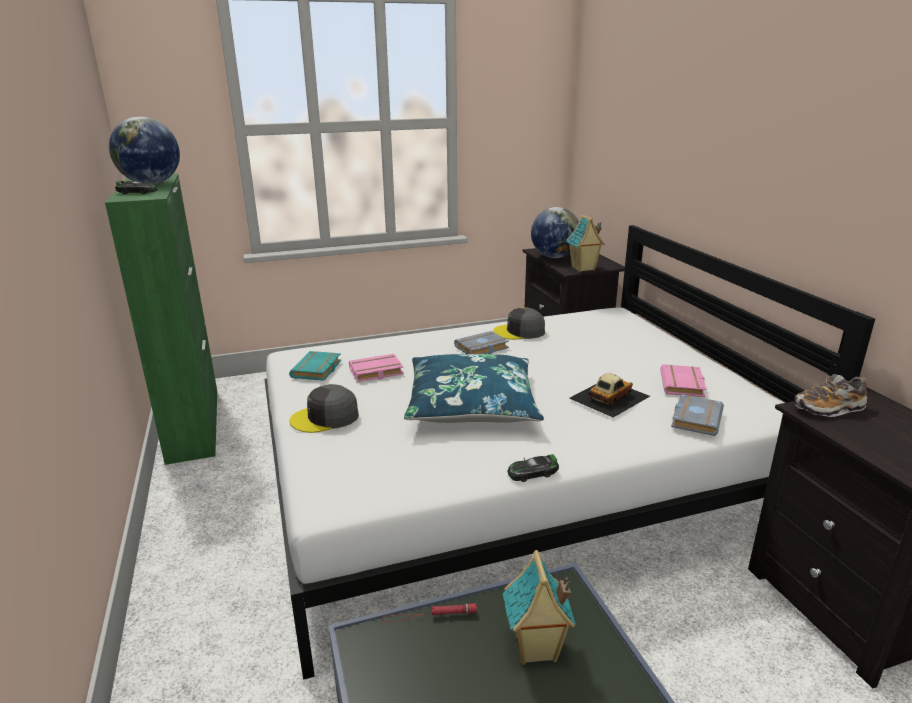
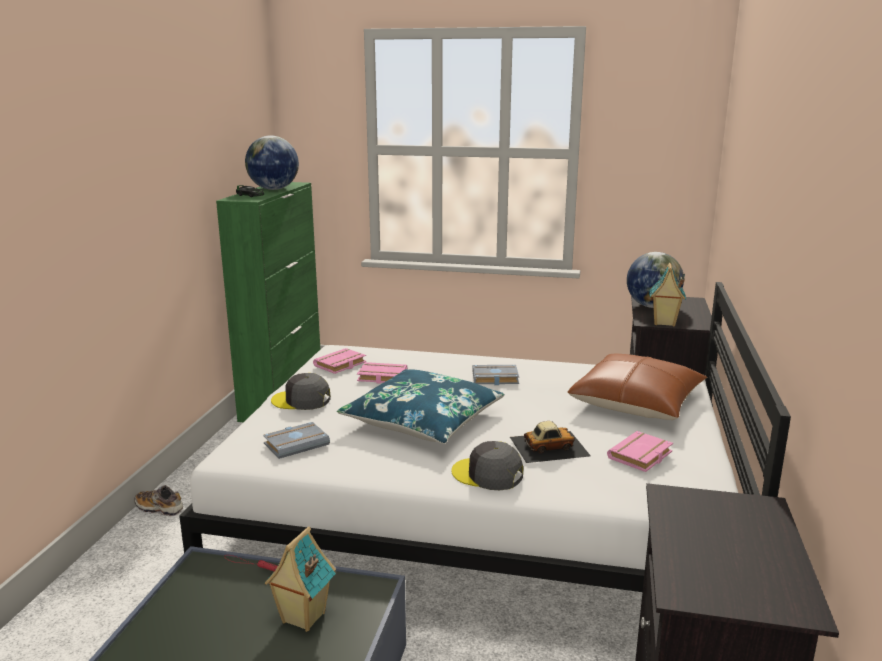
camera: 30 degrees right, 5 degrees down
(317, 370) = (340, 365): turquoise book -> pink book
(520, 332) = (551, 373): grey cap -> grey cap (487, 474)
(533, 472) = (399, 483): toy car -> none
(616, 341) = (637, 402): none -> brown pillow
(694, 418) = (605, 486): grey book -> grey book (297, 444)
(828, 409) = (697, 502): shoe -> shoe (159, 509)

